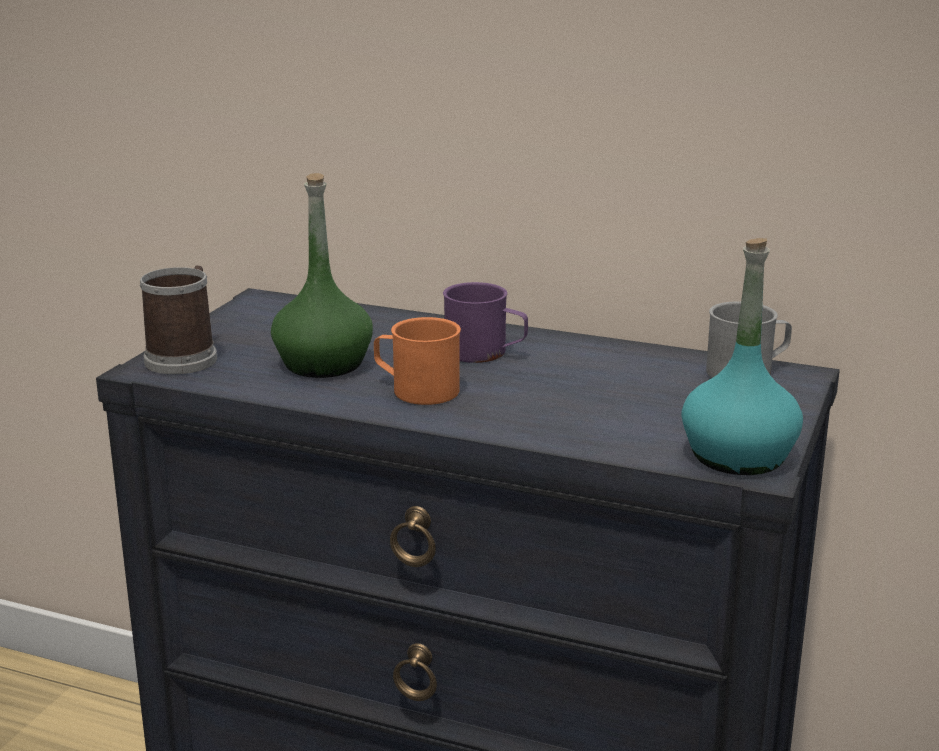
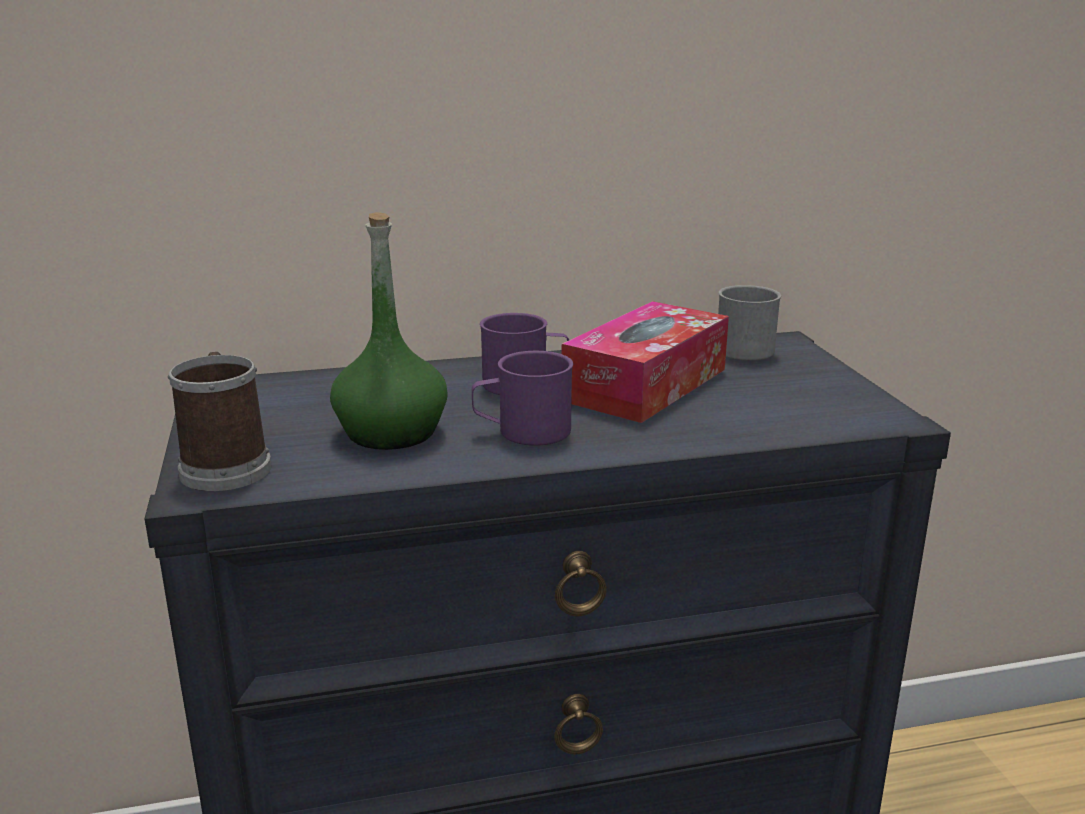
camera: 35 degrees left, 0 degrees up
(416, 390) = (522, 432): orange mug -> purple mug
(584, 380) = (646, 385): none -> tissue box
(737, 456) = (862, 413): turquoise bottle -> none

